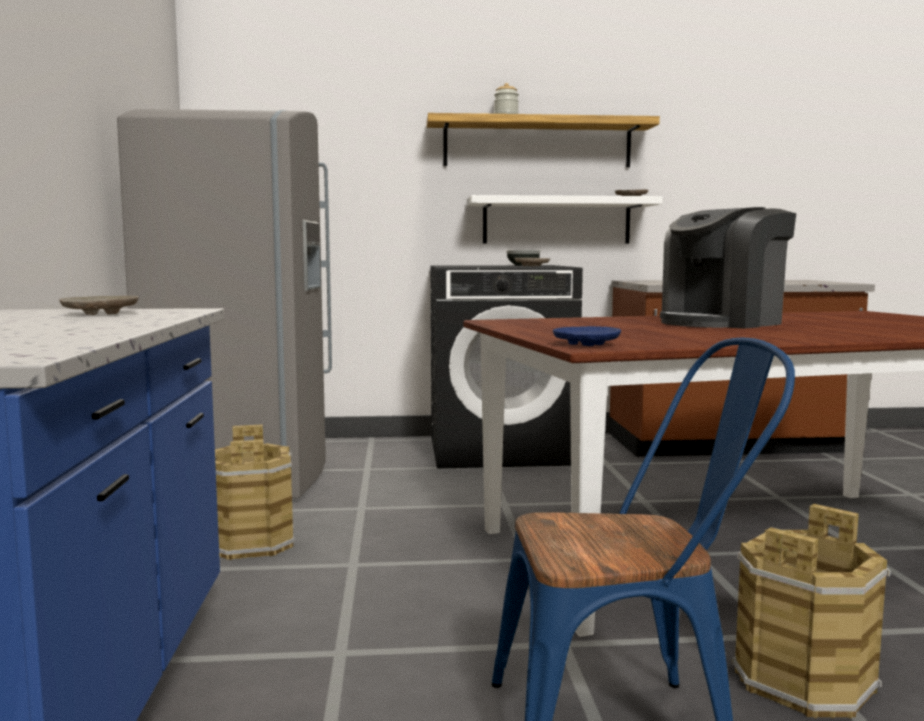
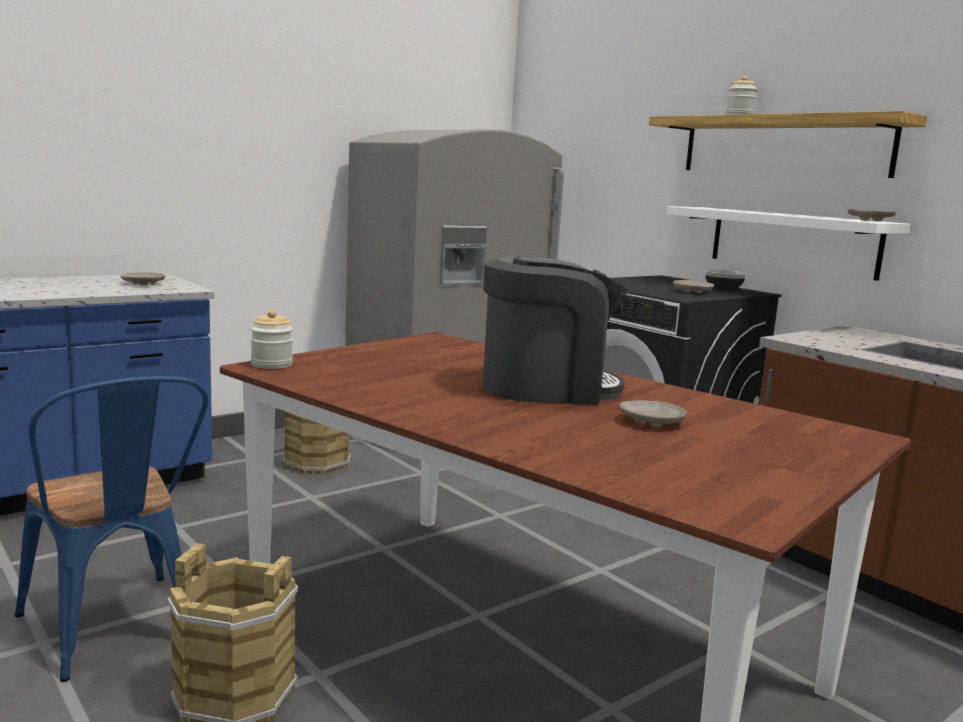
camera: 55 degrees right, 5 degrees up
(585, 344) = (271, 364): blue plate -> jar
(722, 322) = (547, 388): coffee machine -> coffee machine turned 150 degrees clockwise
(832, 321) = (651, 422): none -> beige plate

